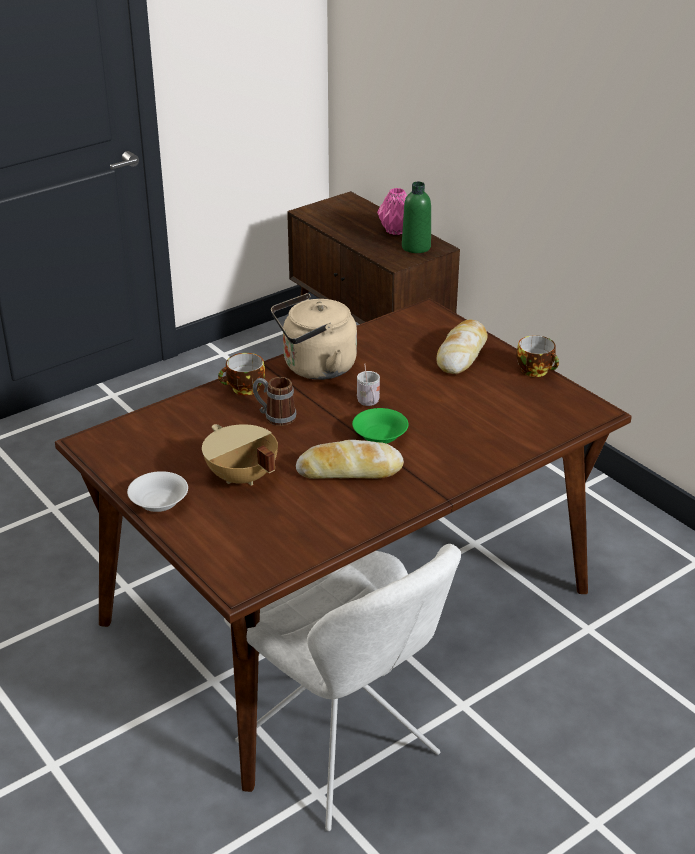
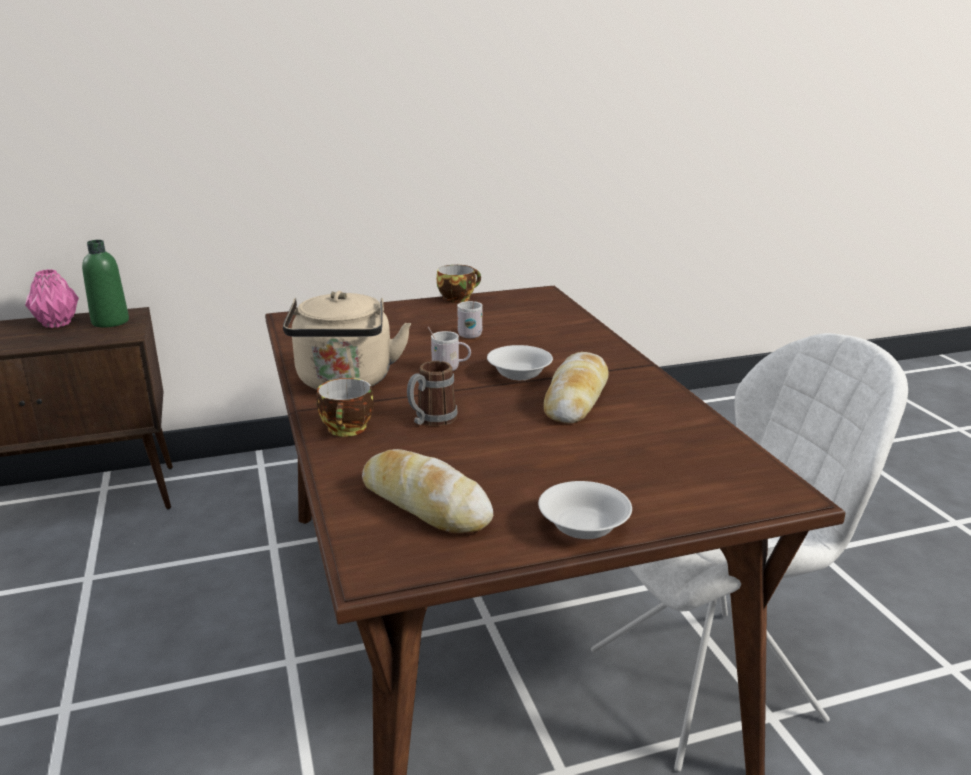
camera: 70 degrees left, 10 degrees down
(241, 477) = (554, 460): beige cooking pot -> none
(380, 436) = (519, 374): green bowl -> white bowl
(450, 396) = (469, 334): none -> white mug
(462, 354) = (397, 317): bread -> bread (425, 504)

